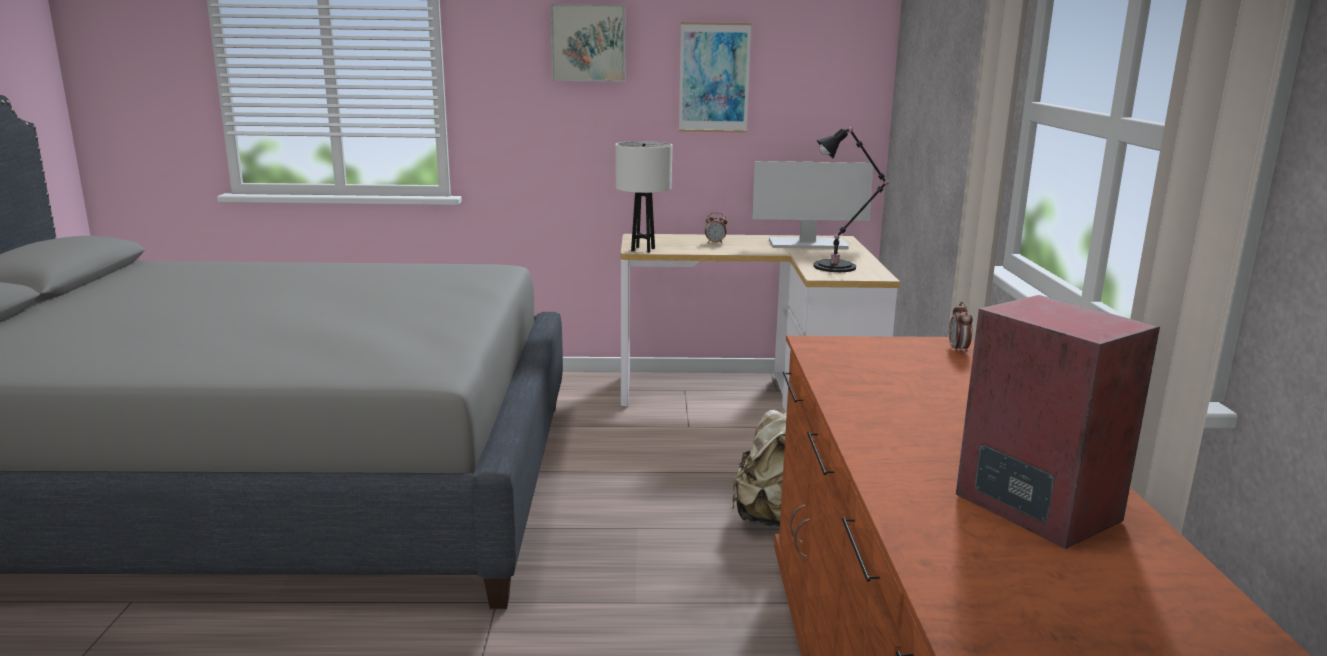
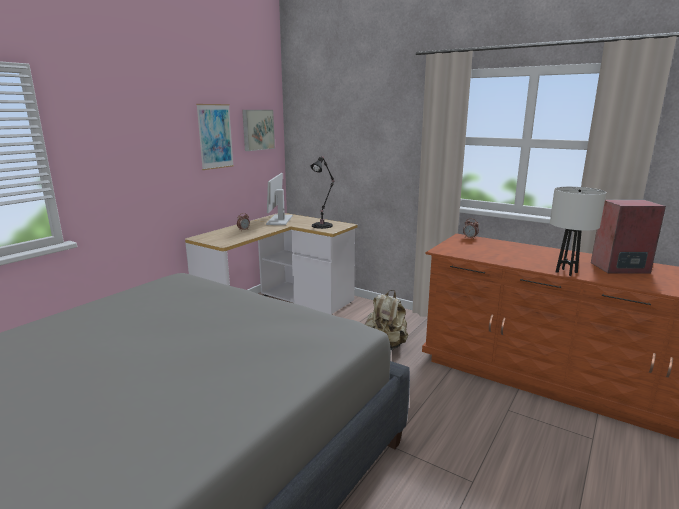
camera: 55 degrees left, 0 degrees up
(588, 43) = (147, 118): picture -> picture (257, 130)
(643, 249) = (226, 242): white table lamp -> white table lamp (566, 272)
(807, 244) = (279, 220): monitor -> monitor turned 150 degrees clockwise

